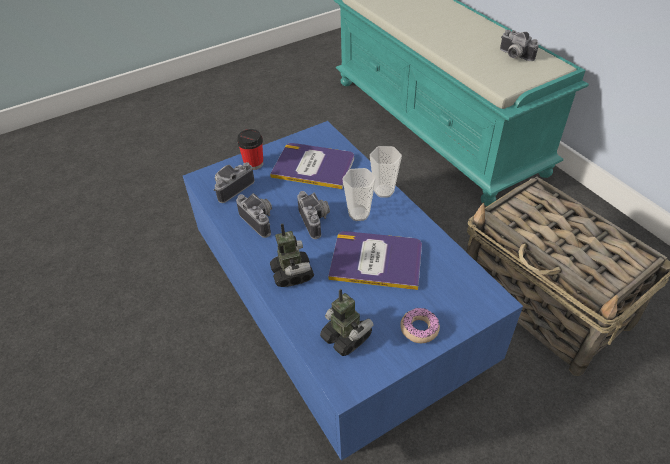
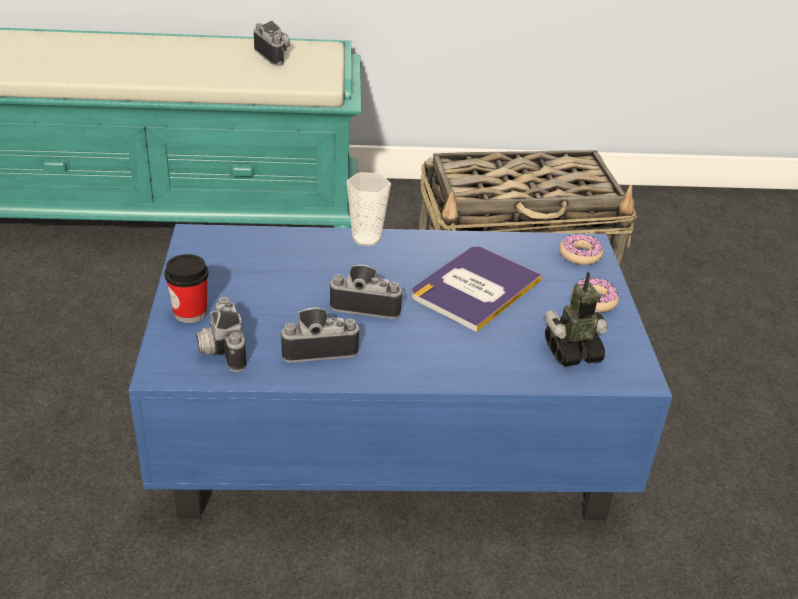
camera: 65 degrees left, 10 degrees down
(292, 274) = (443, 355): toy robot -> none
(313, 166) = (259, 268): book -> none
(359, 214) = (387, 270): cup -> none
(474, 300) = (580, 255): none -> donut
(514, 56) = (276, 55): camera -> camera turned 105 degrees counterclockwise

